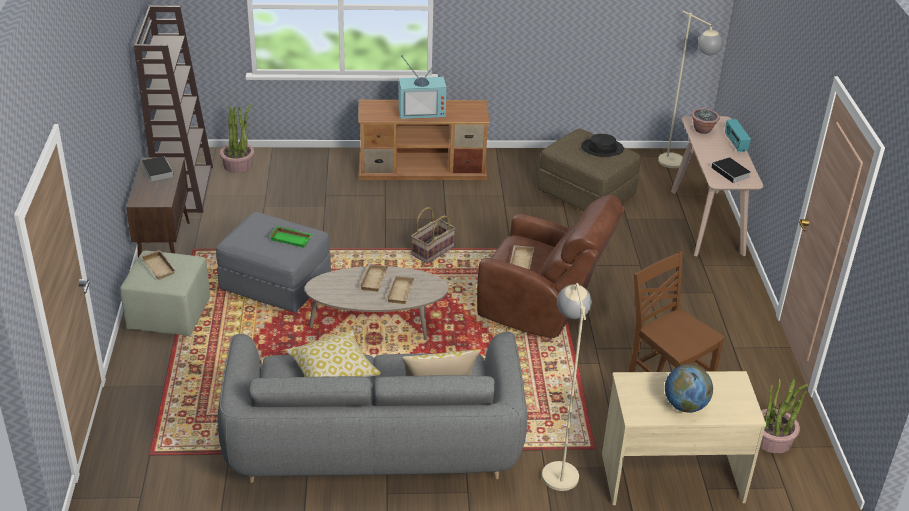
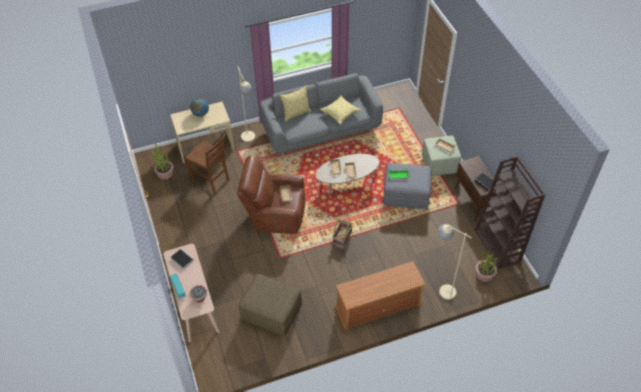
camera: 165 degrees right, 15 degrees up
(422, 111) = (381, 283): television -> none
(602, 148) = (263, 297): black hat -> none
(678, 165) = (216, 362): beige floor lamp -> beige floor lamp (442, 289)

